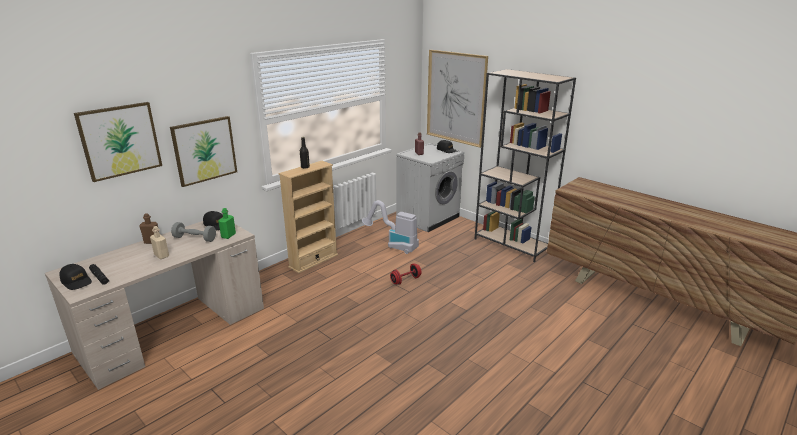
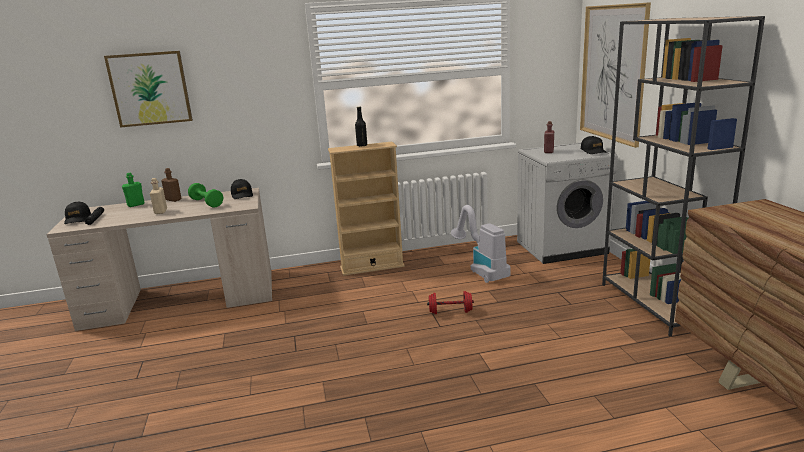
camera: 35 degrees right, 5 degrees down
(195, 238) = (206, 203): grey dumbbell -> green dumbbell
(204, 150) = (243, 111): picture -> none
(228, 236) = (235, 205): green bottle -> green bottle (136, 204)

